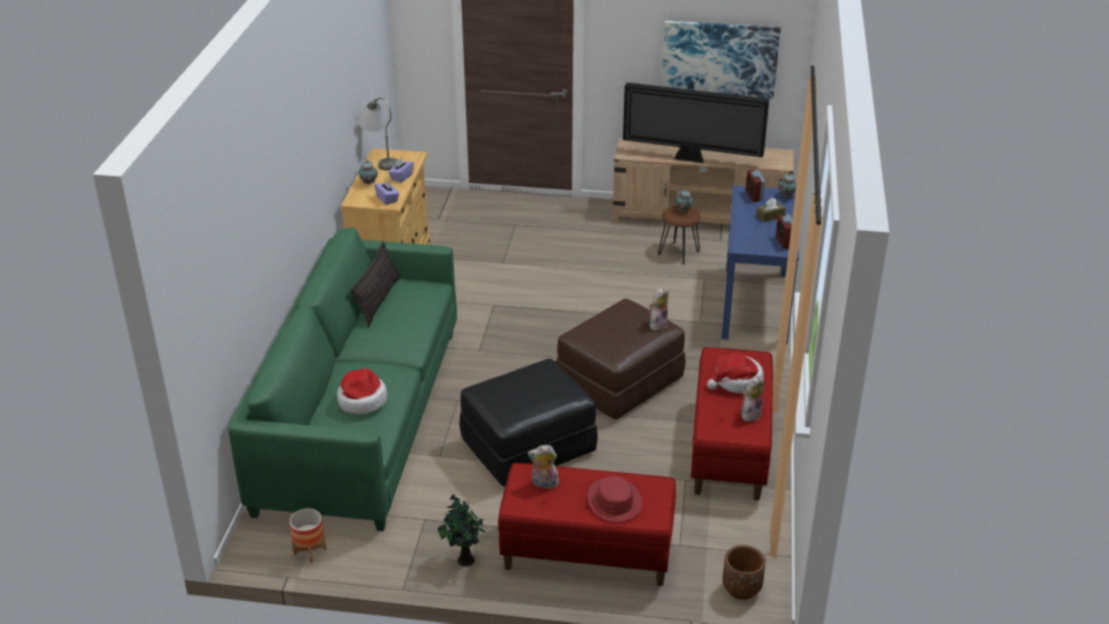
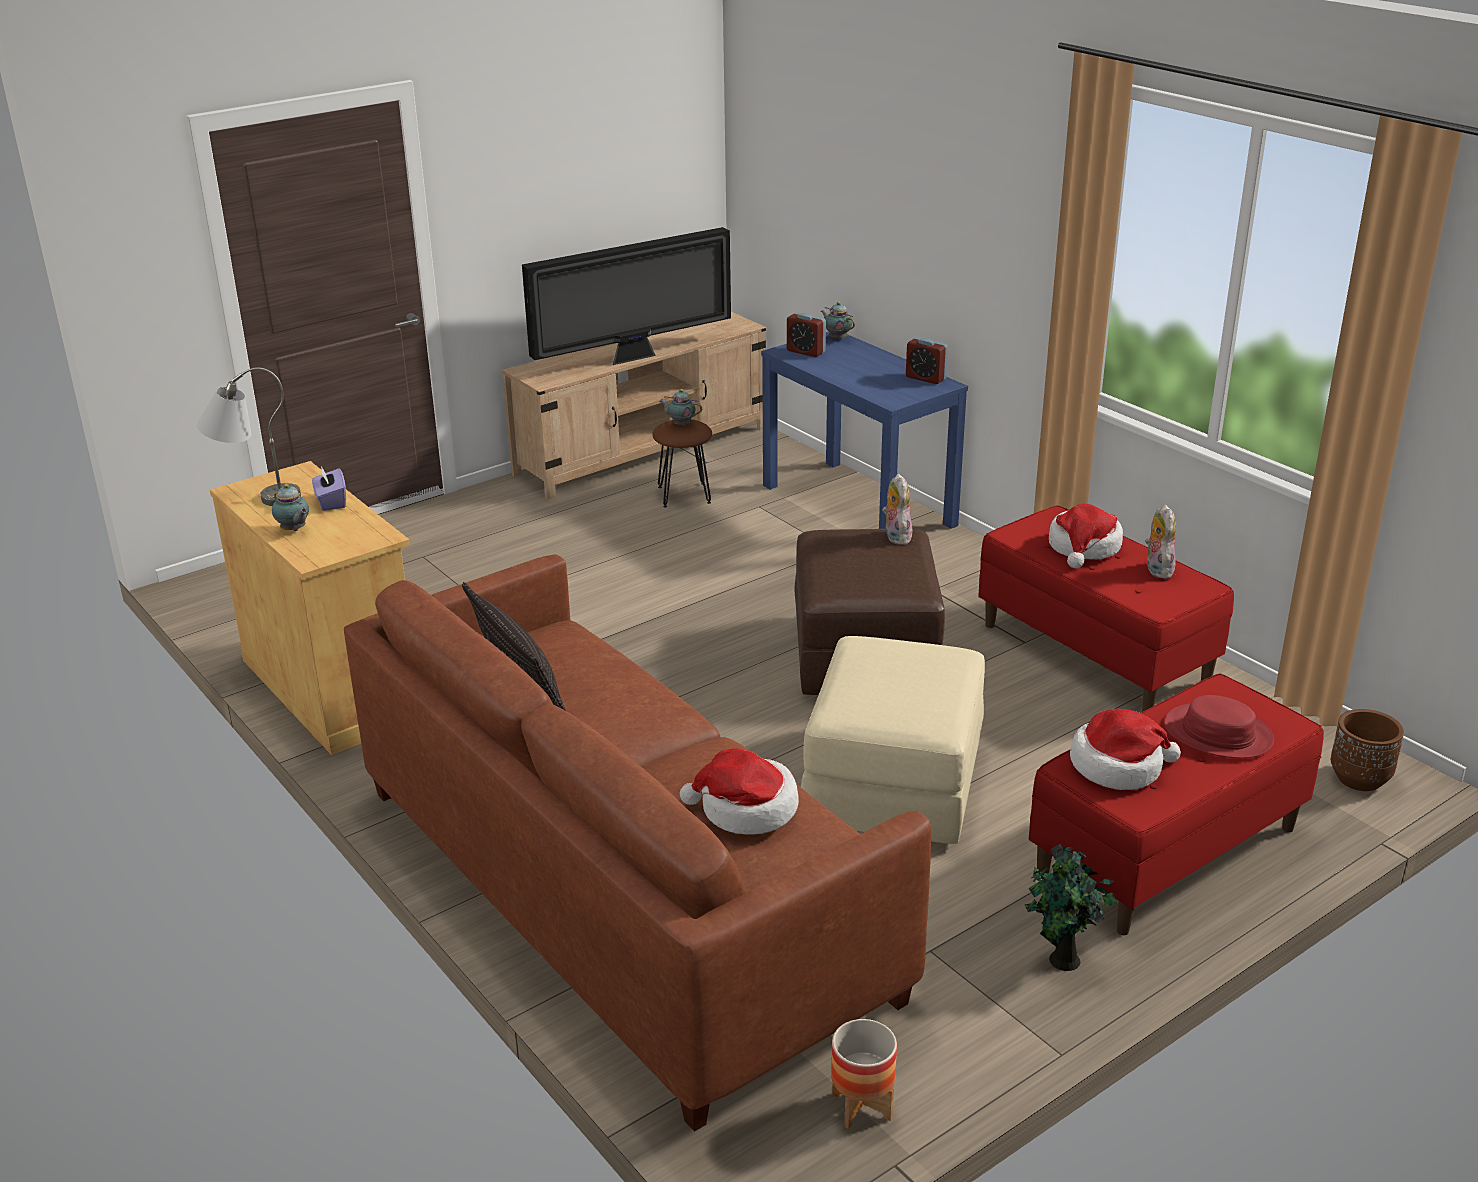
camera: 45 degrees left, 5 degrees down
(360, 418) = (619, 890): green sofa -> brown sofa
(387, 199) = (363, 534): purple tissue box -> none
(528, 447) = (894, 785): black ottoman -> beige ottoman
(544, 484) = (1118, 766): plush toy -> hat
(719, 59) = (619, 197): picture -> none
(770, 216) = (862, 362): brown tissue box -> none

